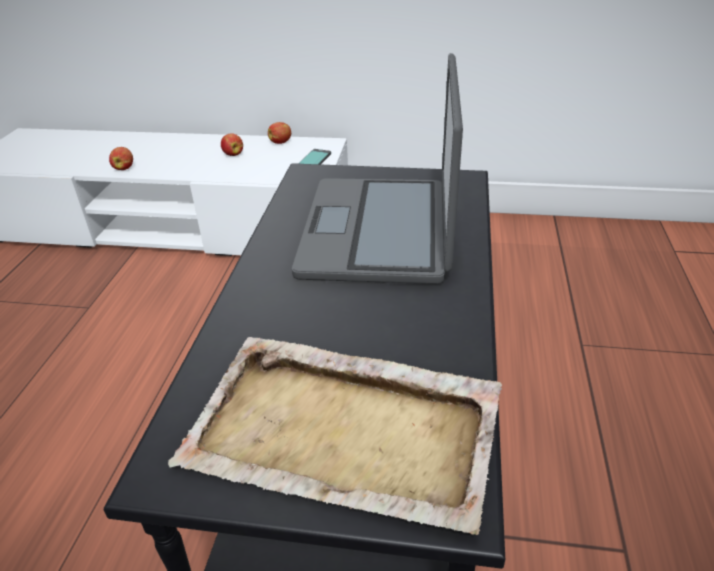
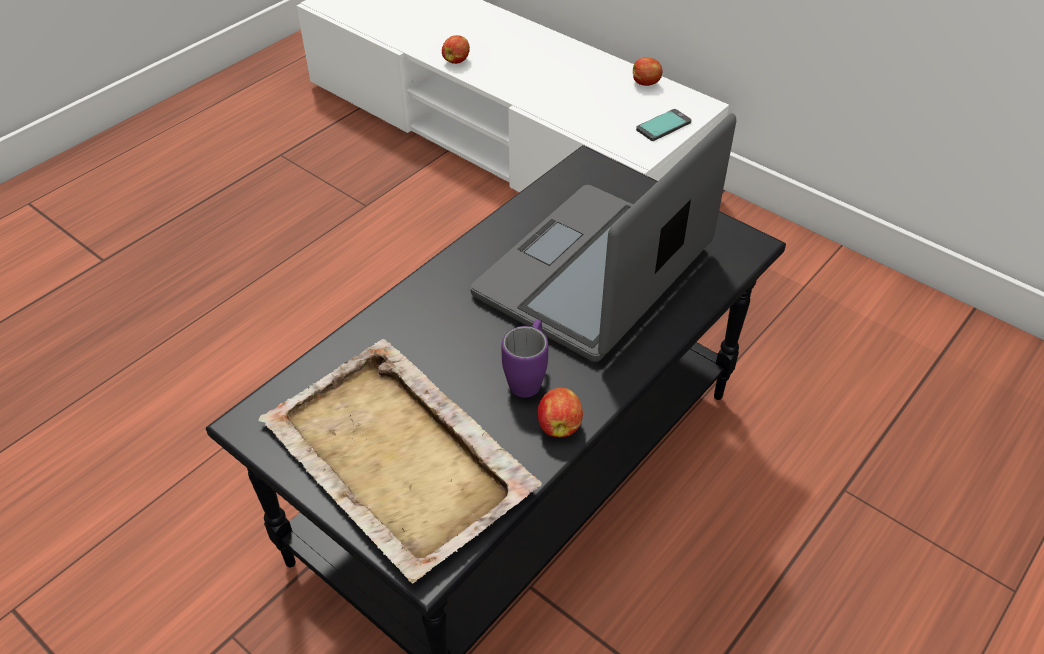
camera: 30 degrees right, 10 degrees up
(233, 154) = (580, 82): apple -> apple (559, 425)
(398, 316) = (528, 377): none -> purple mug

